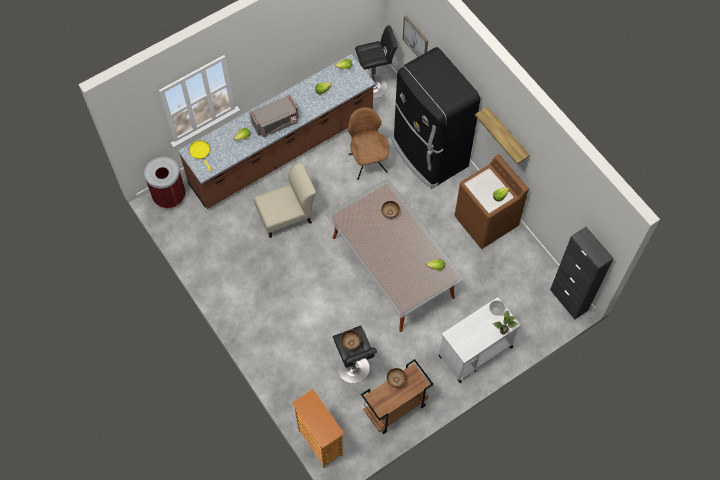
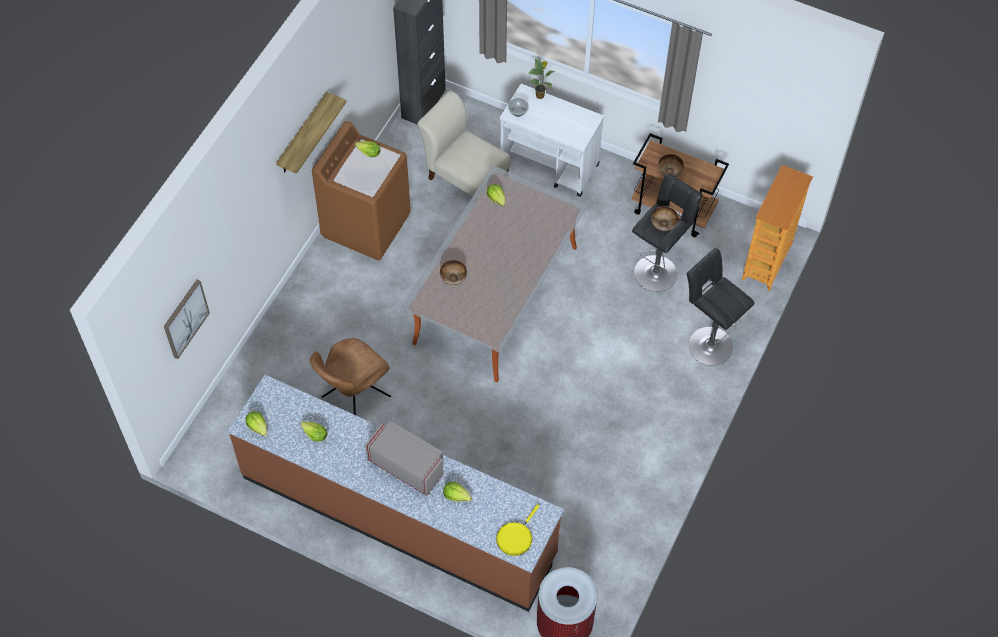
camera: 120 degrees left, 5 degrees down
(287, 216) = (499, 453): beige chair -> beige chair (465, 176)
(375, 86) = (217, 451): black stool -> black stool (707, 343)
(428, 154) = (299, 331): black fridge -> none

